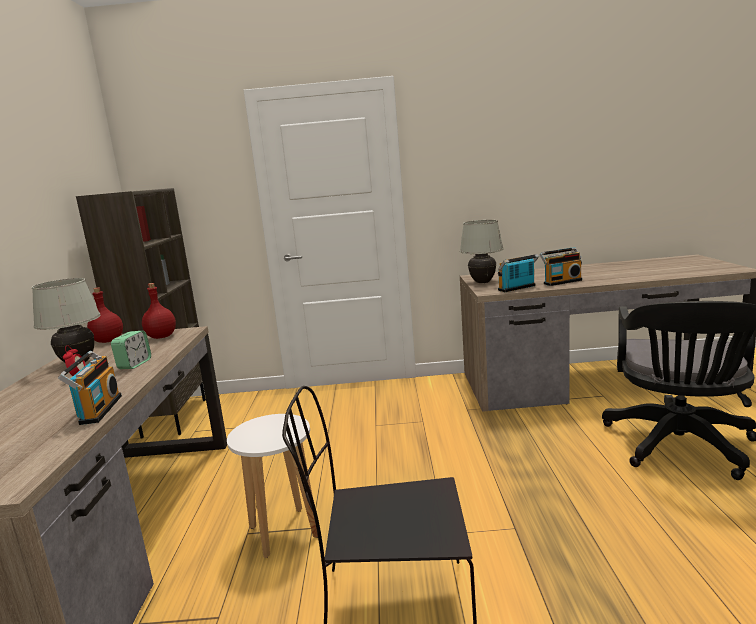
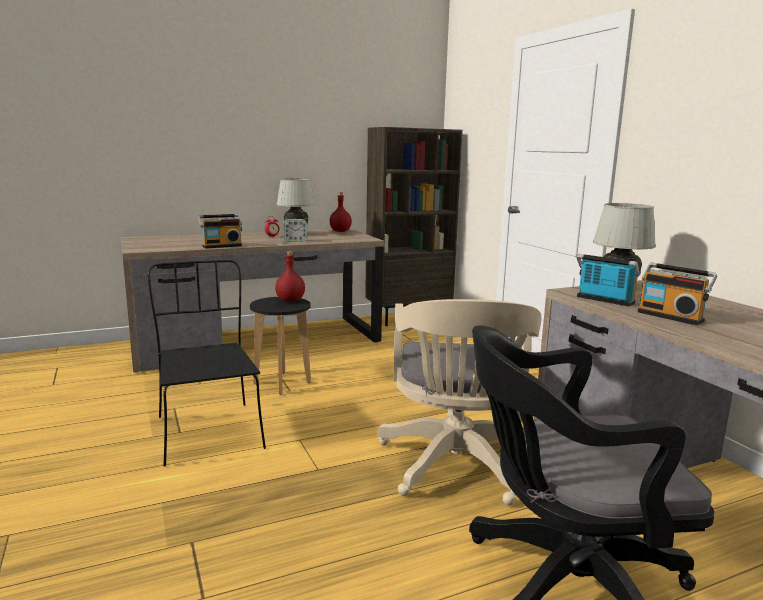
camera: 65 degrees right, 0 degrees up
(161, 336) = (353, 237): red bottle -> red bottle (291, 300)
(284, 532) = (282, 383): white stool -> black stool
(528, 454) = (456, 468): none -> beige office chair

